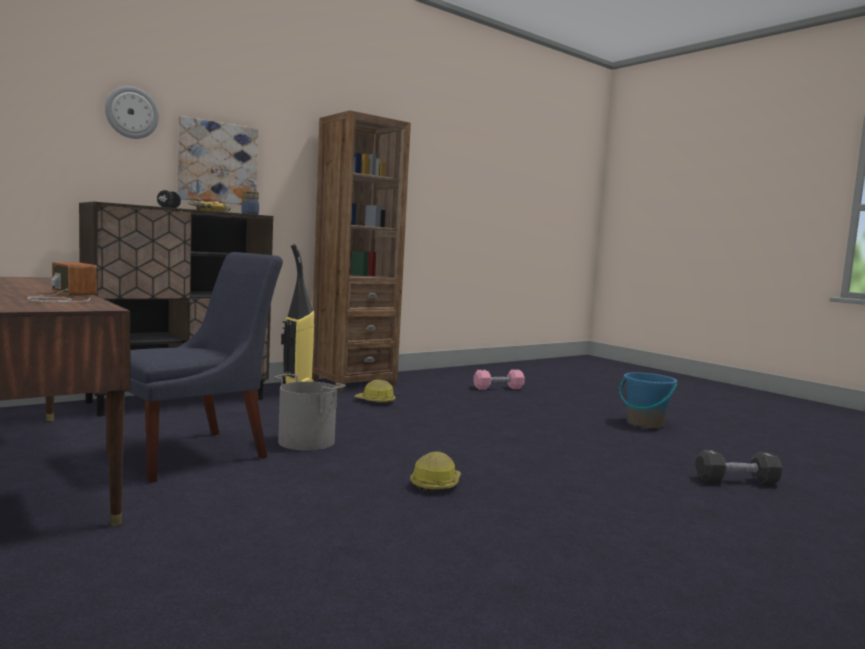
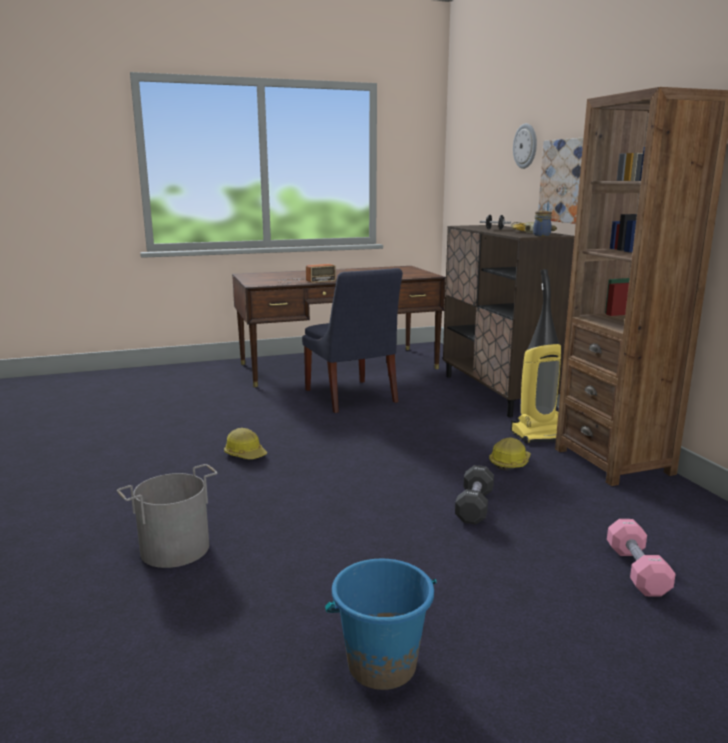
camera: 110 degrees right, 10 degrees up
(306, 441) = (367, 424): grey bucket -> grey bucket (174, 548)
(736, 481) = (109, 619): black dumbbell -> black dumbbell (474, 506)

